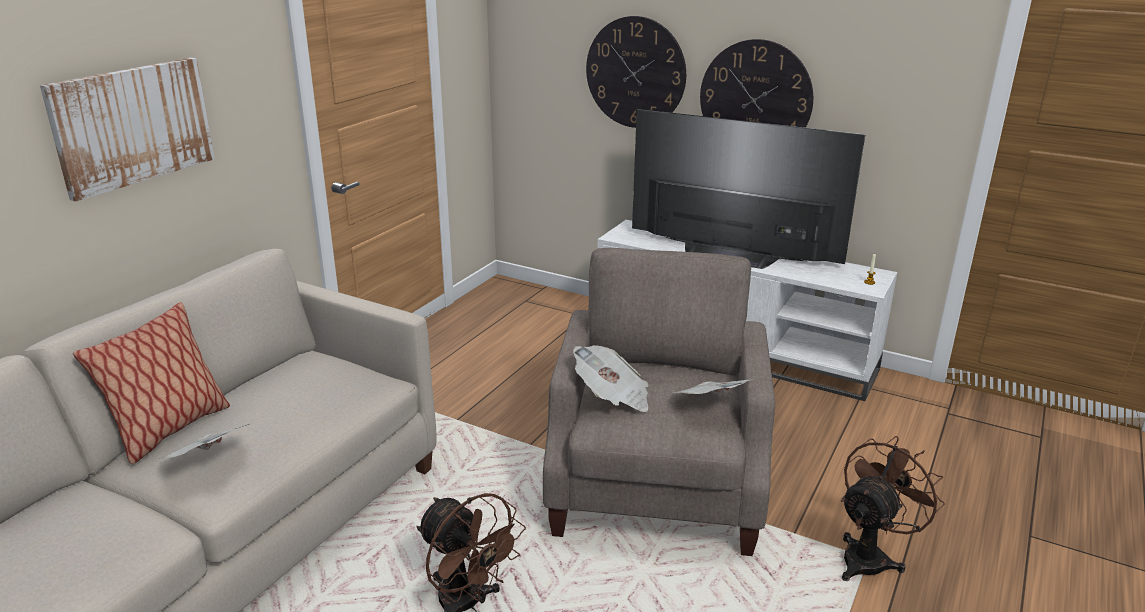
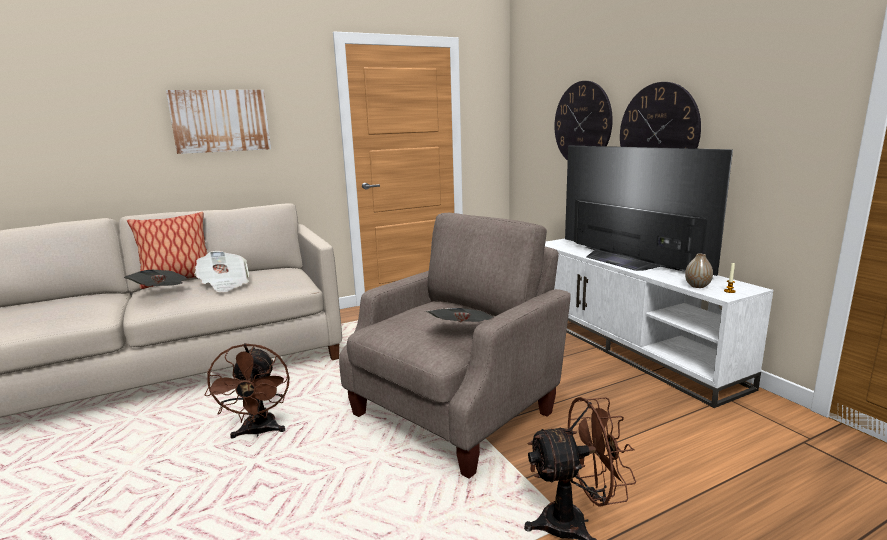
camera: 35 degrees right, 10 degrees down
(612, 397) = (403, 314): newspaper -> newspaper (224, 285)
(838, 281) = (697, 286): none -> vase

